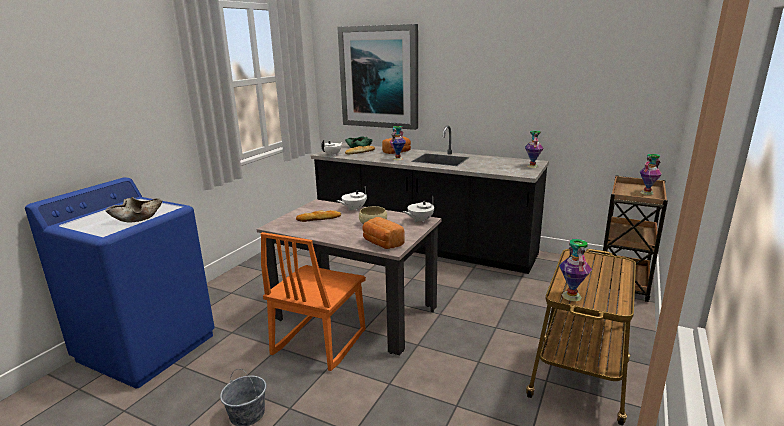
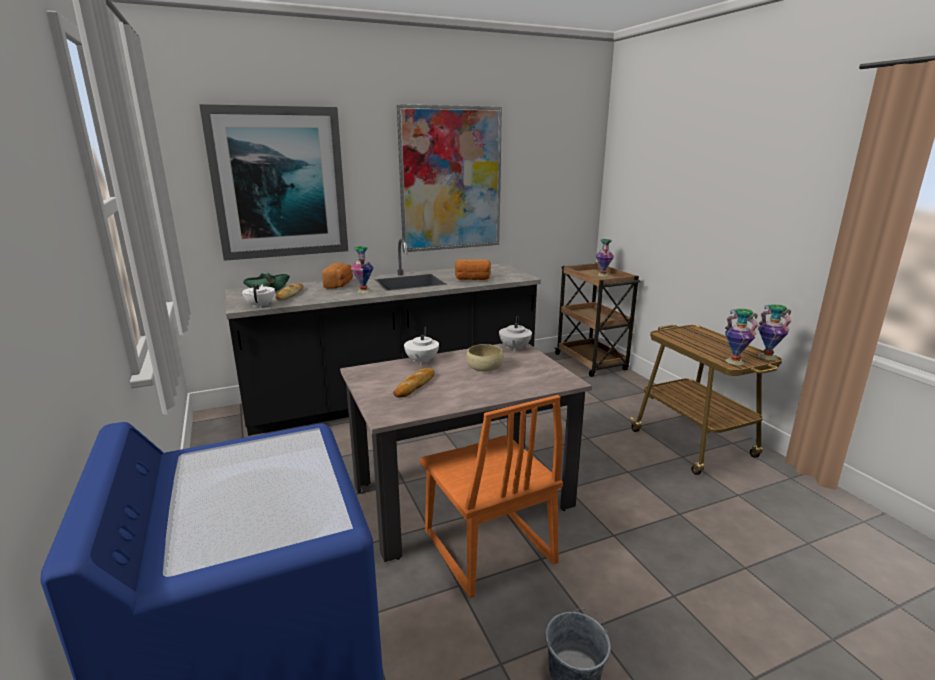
camera: 50 degrees left, 0 degrees up
(137, 217) = (299, 475): beige bowl -> none
(382, 243) = (546, 381): bread -> bread (472, 279)
(504, 80) = (451, 179): none -> picture
(532, 166) = (507, 270): vase -> vase (767, 356)

